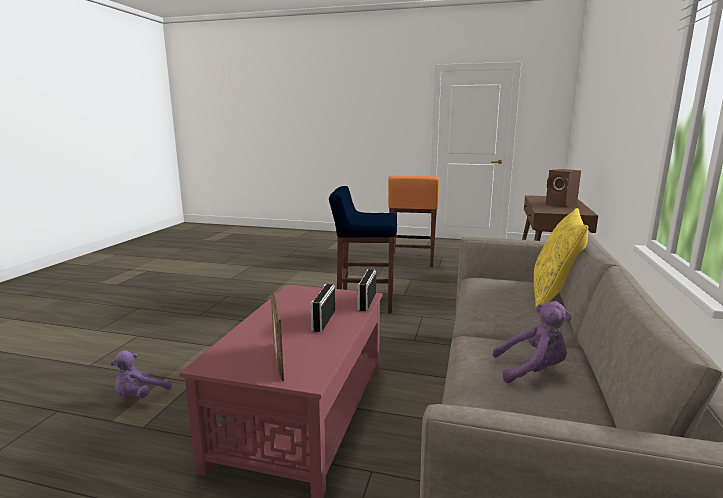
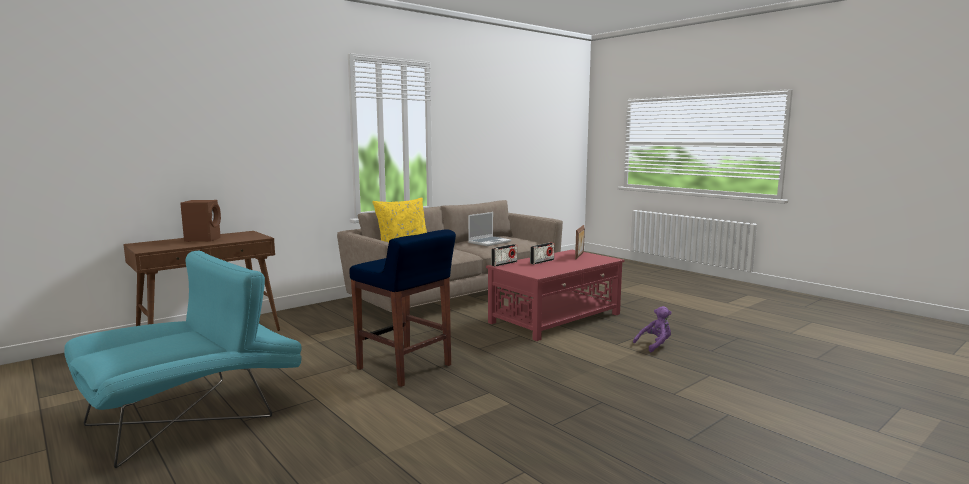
camera: 145 degrees left, 5 degrees down
(411, 260) = (194, 414): orange stool -> turquoise armchair
(532, 370) = (489, 242): purple plush toy -> laptop

